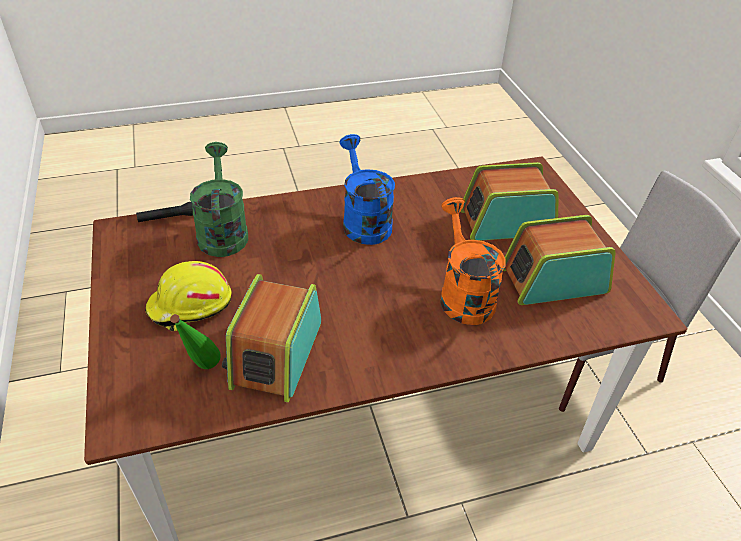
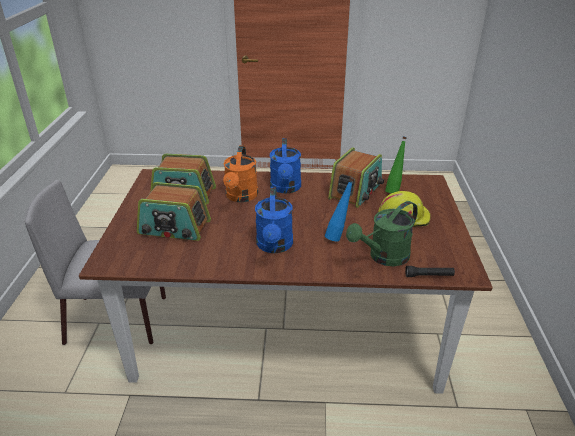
camera: 160 degrees left, 10 degrees down
(222, 231) = (383, 257): green watering can -> green watering can turned 45 degrees clockwise
(287, 250) = (338, 236): none -> blue bottle
(403, 331) = (286, 188): none -> blue watering can

